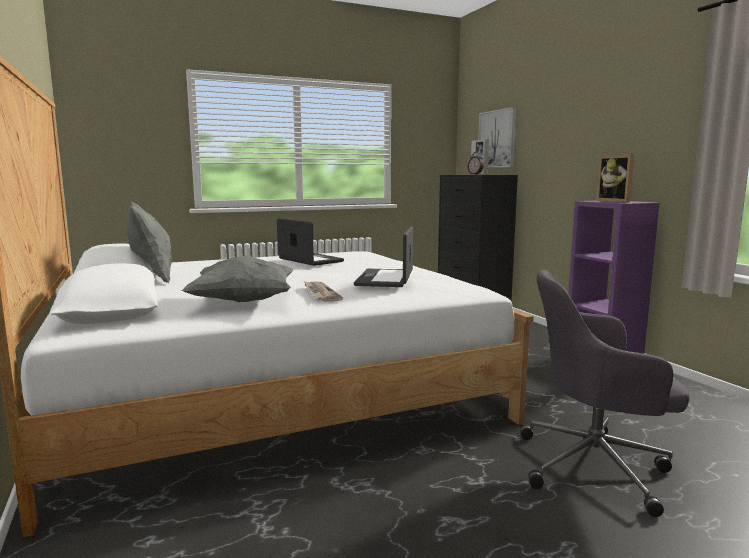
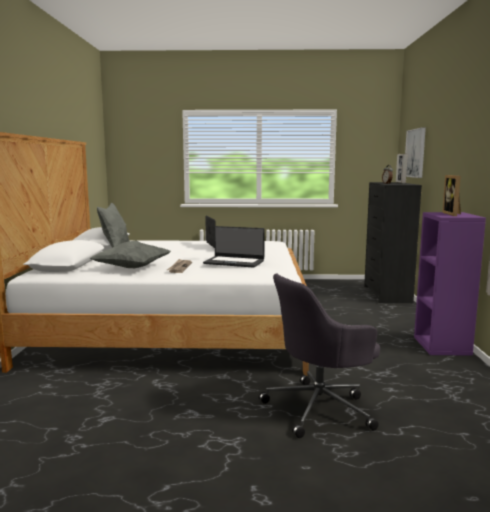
camera: 25 degrees right, 0 degrees up
(386, 279) = (234, 262): laptop -> laptop turned 105 degrees counterclockwise
(596, 466) = (320, 408): grey office chair -> grey office chair turned 60 degrees counterclockwise

